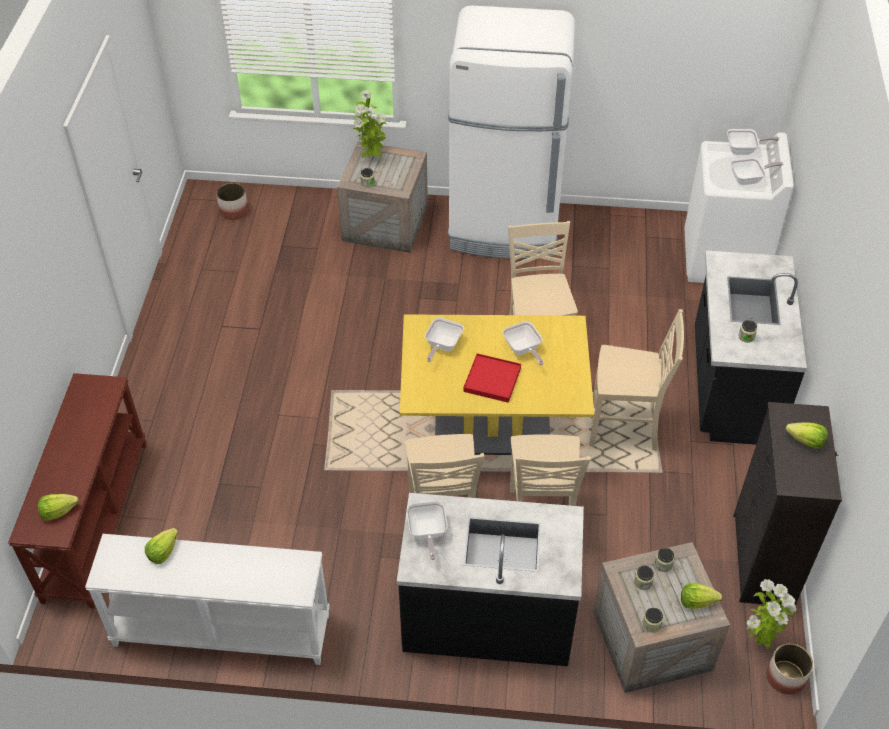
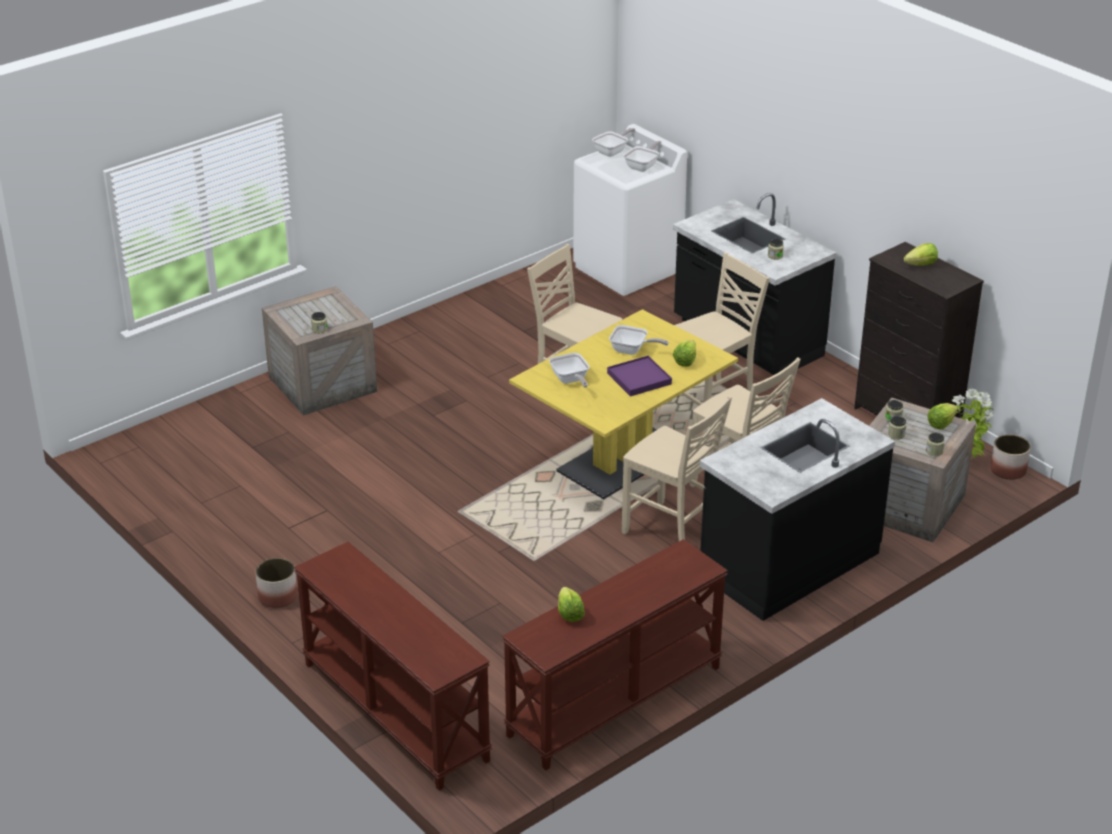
camera: 45 degrees left, 15 degrees down
(58, 511) = (442, 647): lettuce -> lettuce (685, 361)
(221, 631) = (615, 702): white console table -> brown console table
(234, 211) = (163, 448): planter -> planter (278, 596)
(371, 158) = (294, 312): potted plant -> none
(427, 533) = (749, 472): frying pan -> none
(492, 380) = (639, 378): red tray -> purple tray
(505, 229) = (432, 336): white fridge -> none

